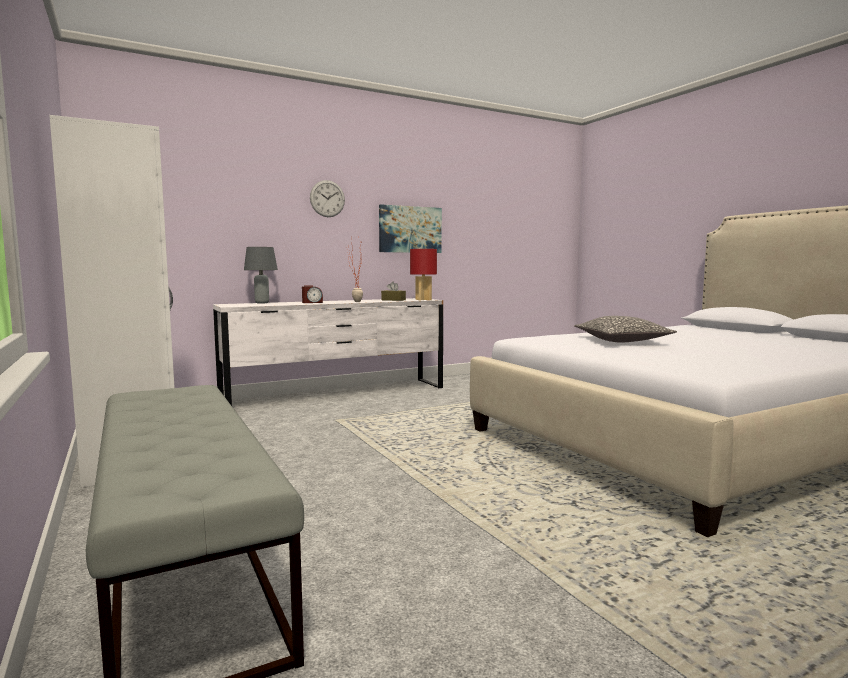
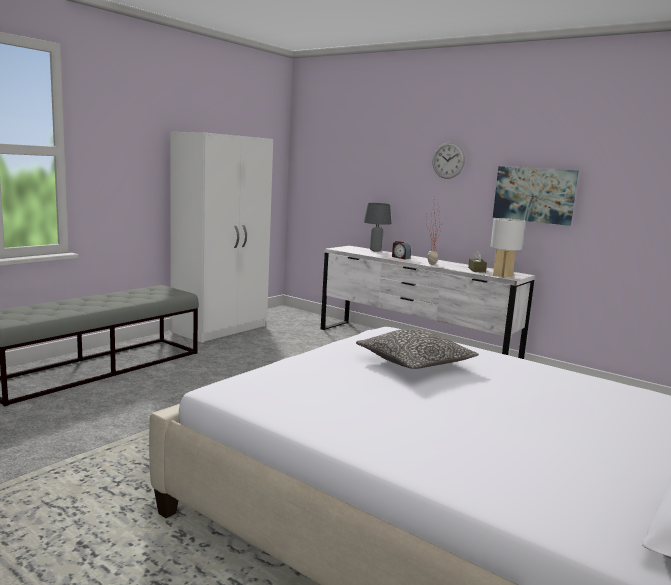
camera: 65 degrees right, 5 degrees up
(423, 299) = (502, 276): red table lamp -> white table lamp

